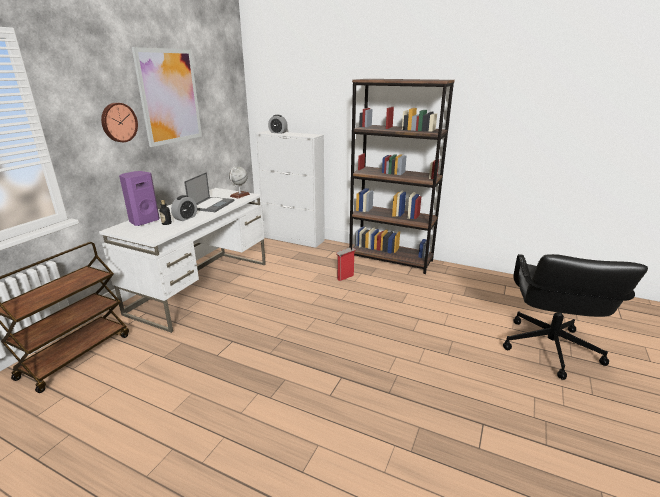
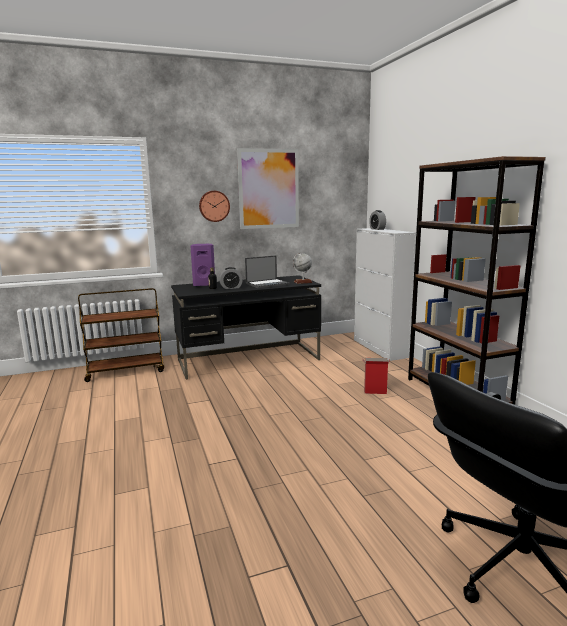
camera: 45 degrees right, 10 degrees down
(202, 287) = (249, 359): white desk -> black desk

